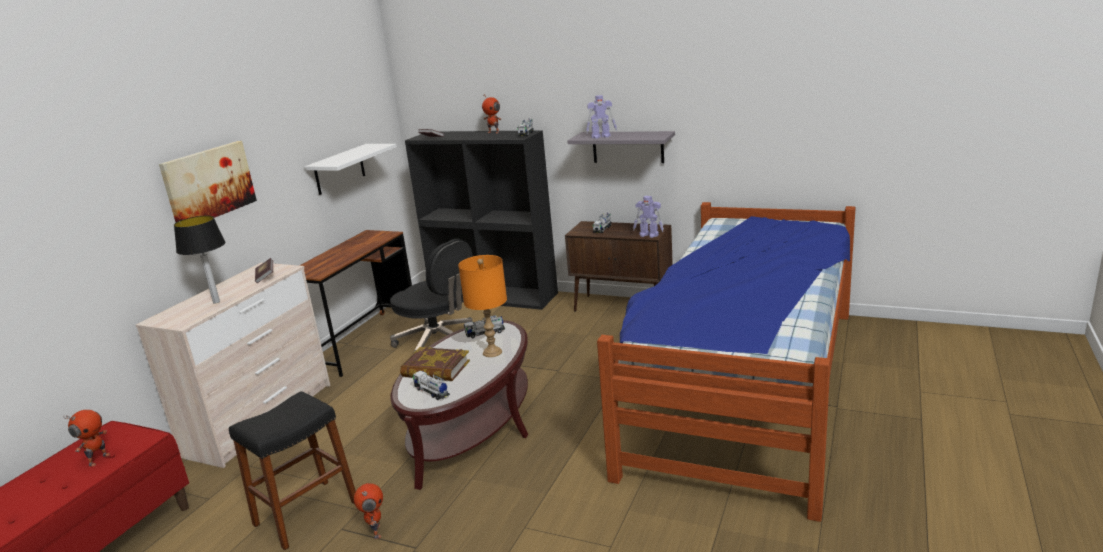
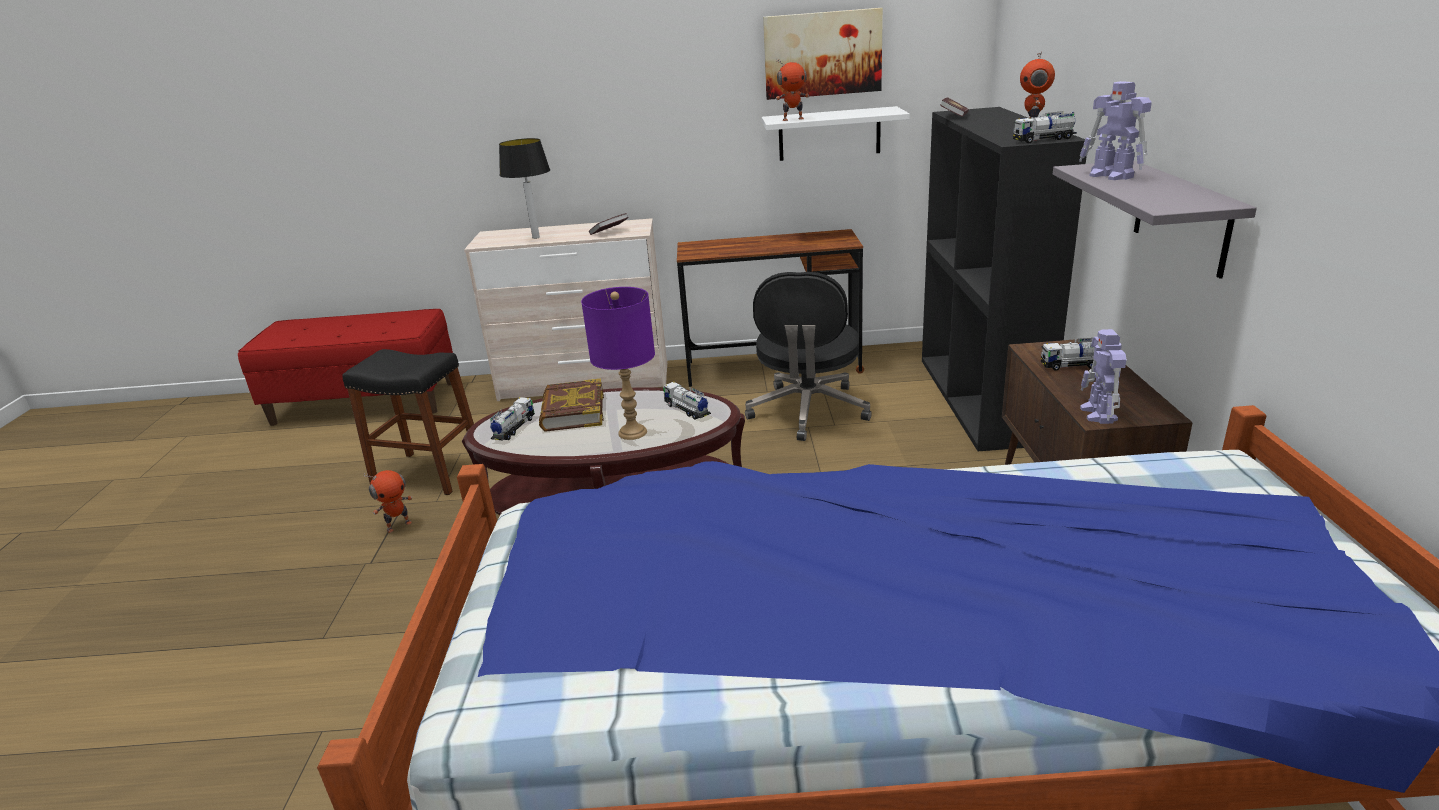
camera: 65 degrees right, 5 degrees up
(98, 459) = (374, 329): toy robot -> toy robot (793, 119)
(208, 183) = (603, 108): picture -> picture (822, 54)
(492, 352) = (633, 432): orange table lamp -> purple table lamp

